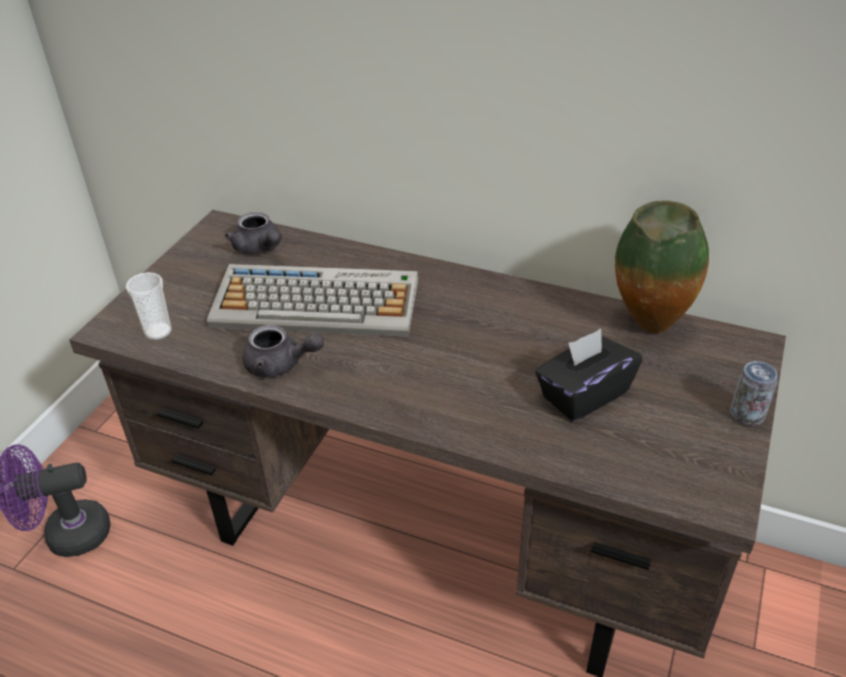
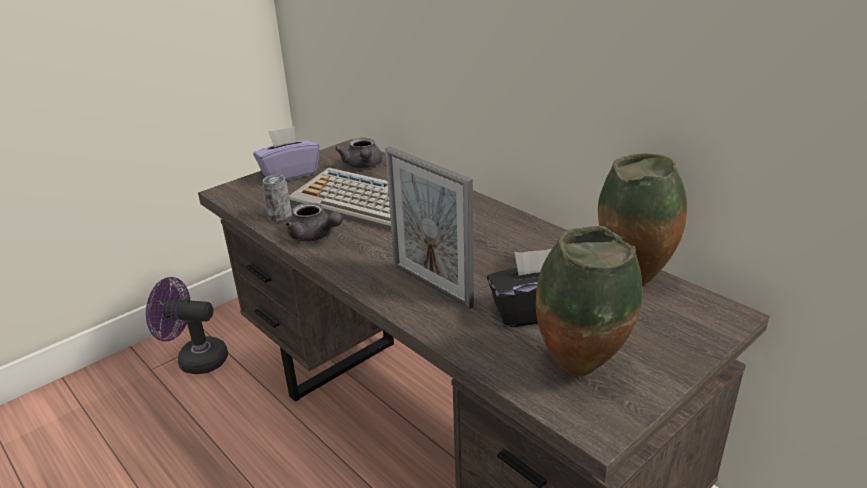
camera: 25 degrees right, 10 degrees down
(158, 332) = (254, 199): cup -> none
(173, 282) = (289, 174): none -> purple tissue box
(462, 393) = (431, 285): none -> picture frame
(671, 447) = (581, 369): none -> vase
(747, 415) = (677, 365): can -> can (280, 217)

